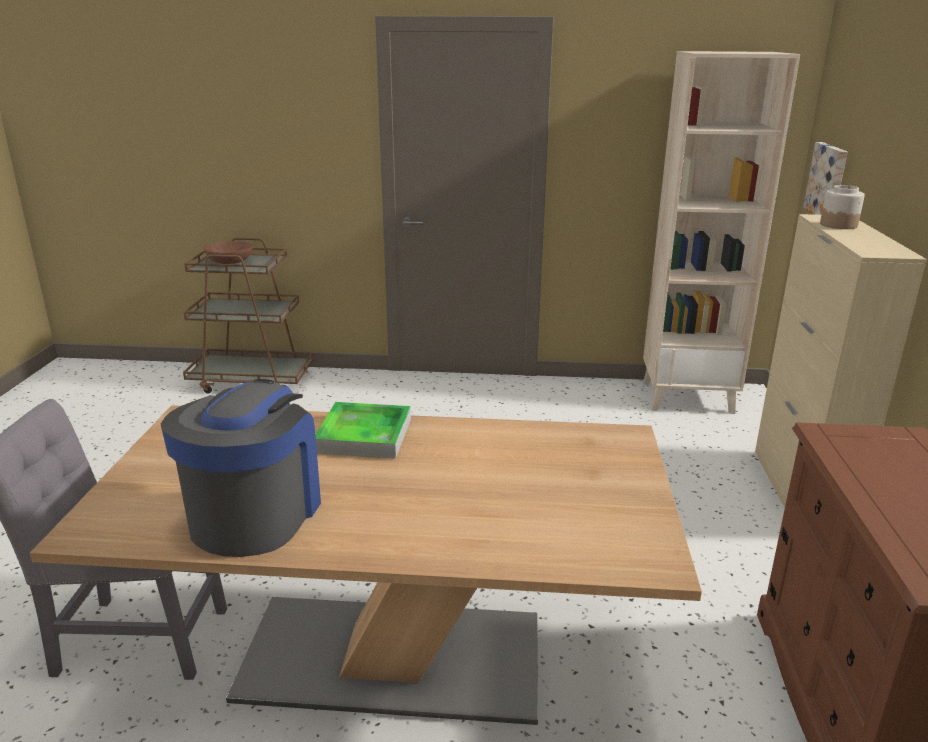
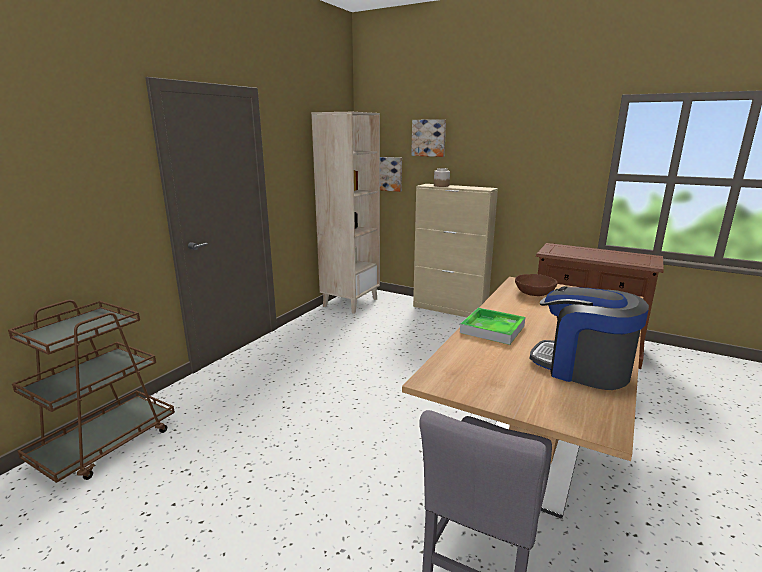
camera: 65 degrees left, 5 degrees down
(230, 262) = (69, 330): brown bowl -> brown bowl (534, 293)
(883, 115) = (429, 138): none -> picture

